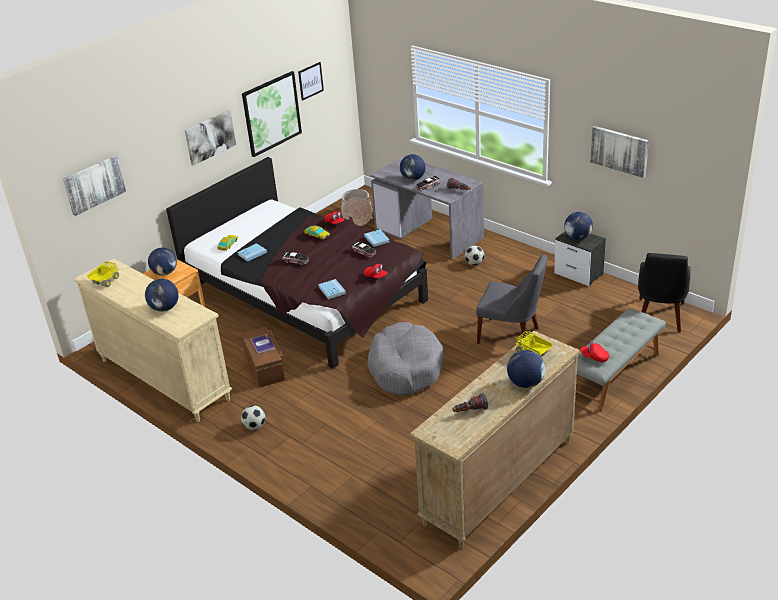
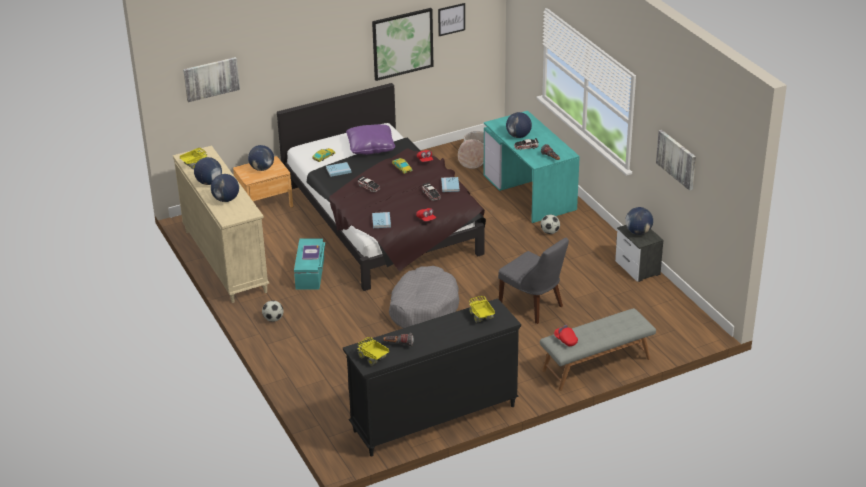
camera: 20 degrees right, 0 degrees up
(210, 137) = (332, 55): picture -> none
(265, 366) = (310, 273): brown storage box -> turquoise storage box
(270, 224) = (370, 147): none -> purple pillow
(429, 233) = (530, 192): grey desk -> turquoise desk
(453, 435) = (373, 358): none -> toy truck
(498, 482) = (433, 418): beige dresser -> black dresser
(525, 383) = (457, 337): globe -> globe (209, 182)
(659, 317) = (679, 327): black chair -> none

